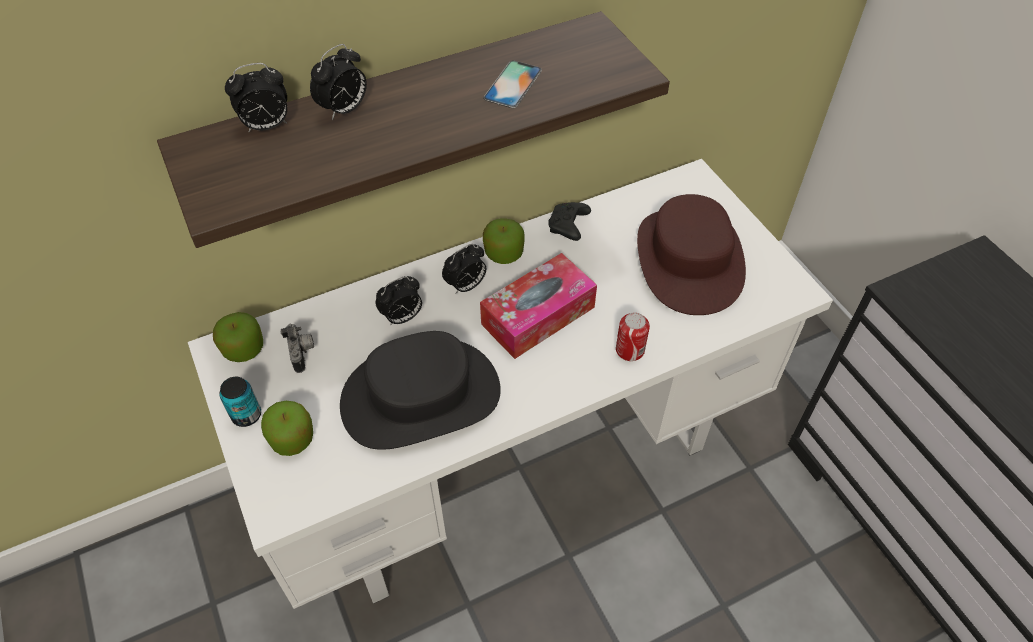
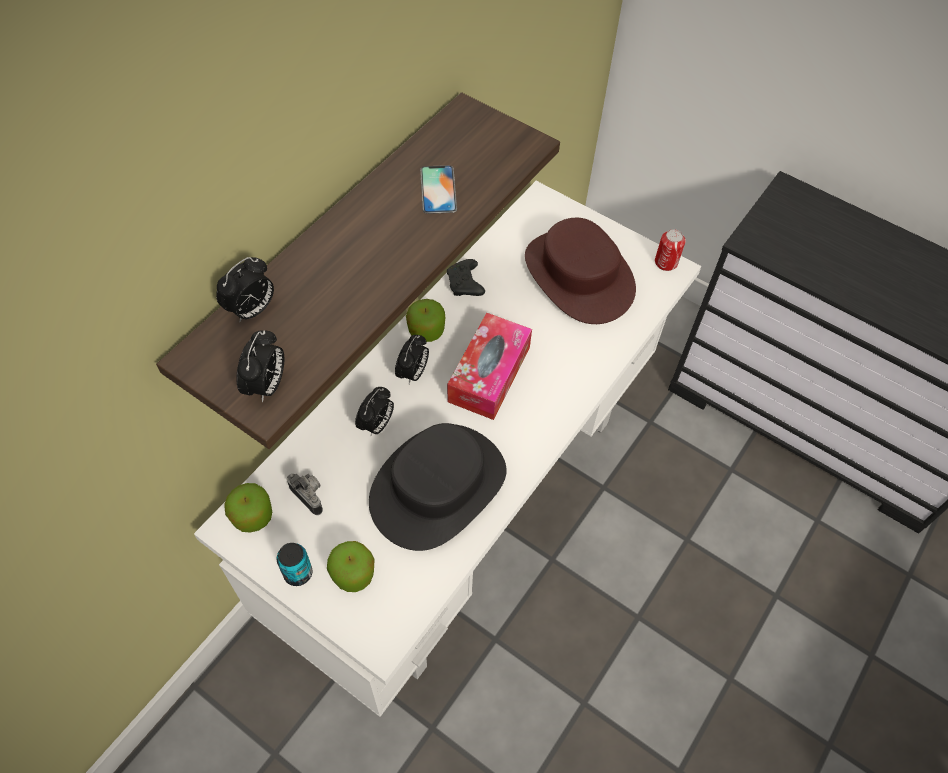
camera: 30 degrees left, 5 degrees up
(344, 110) = (310, 268): alarm clock -> alarm clock (267, 386)
(630, 350) = (578, 372): can -> can (666, 262)

